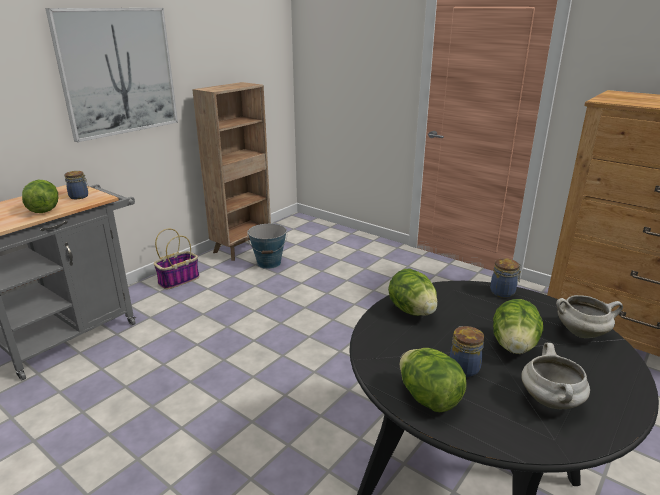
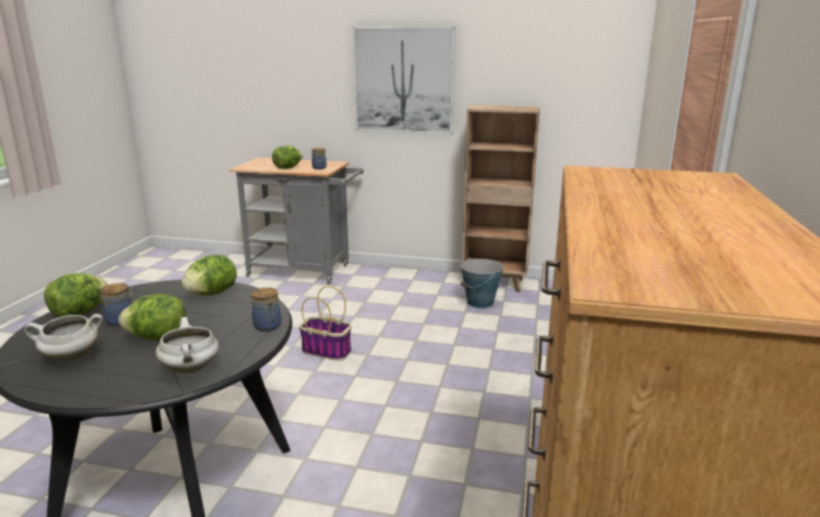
camera: 65 degrees right, 5 degrees down
(179, 280) = (407, 278): basket -> basket (327, 351)

